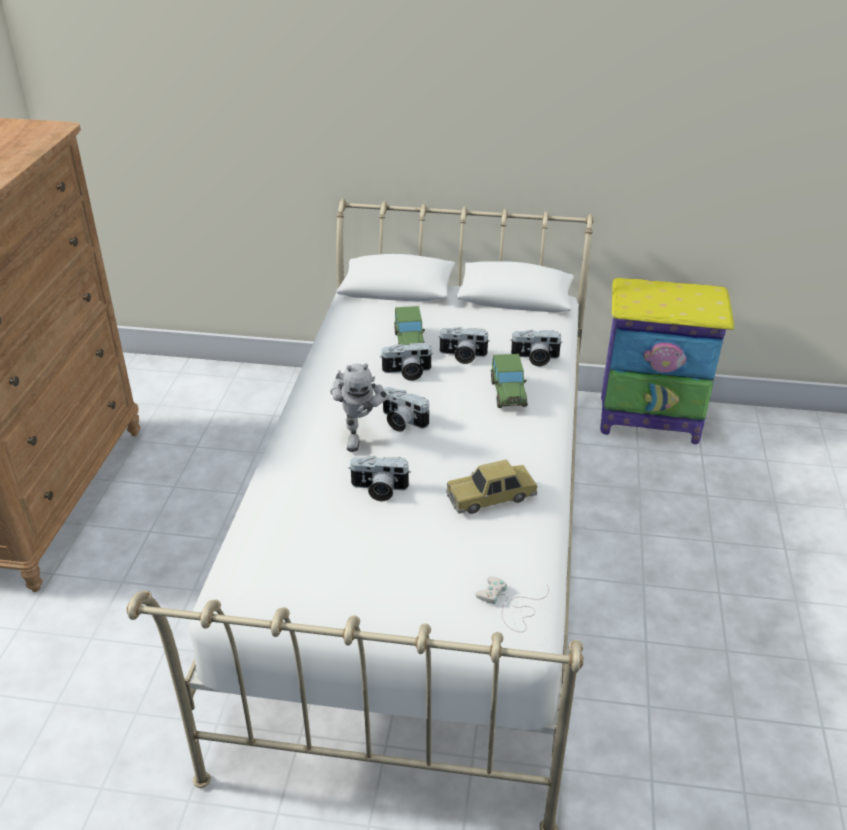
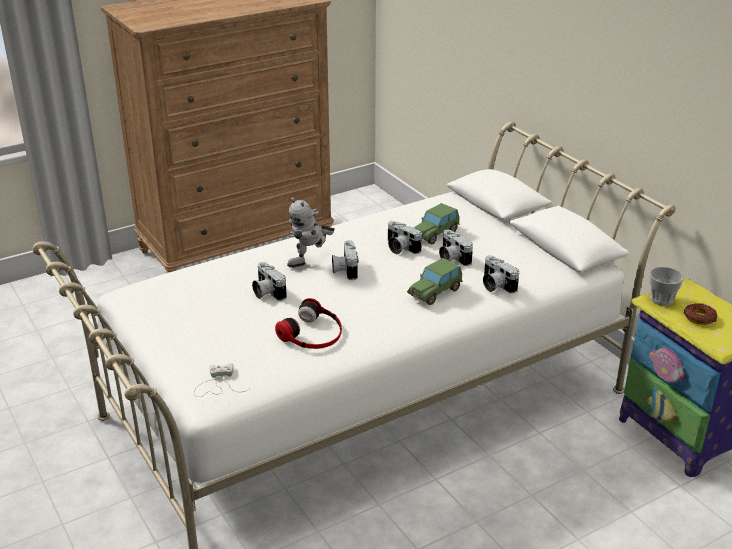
camera: 50 degrees right, 5 degrees down
(491, 497) = (312, 333): toy car -> headphones
(632, 303) = (661, 299): none -> cup
(673, 302) = (699, 317): none -> donut

